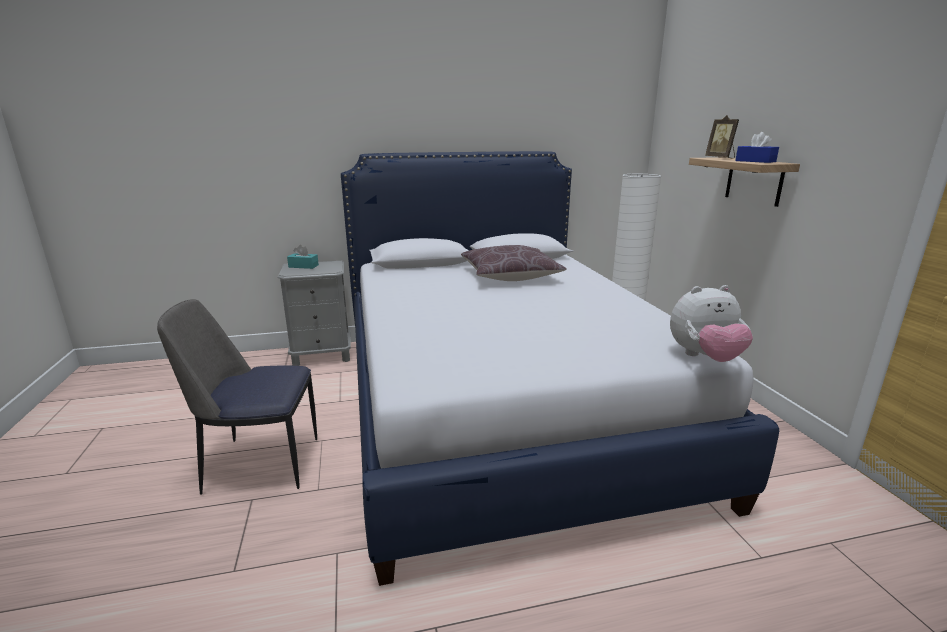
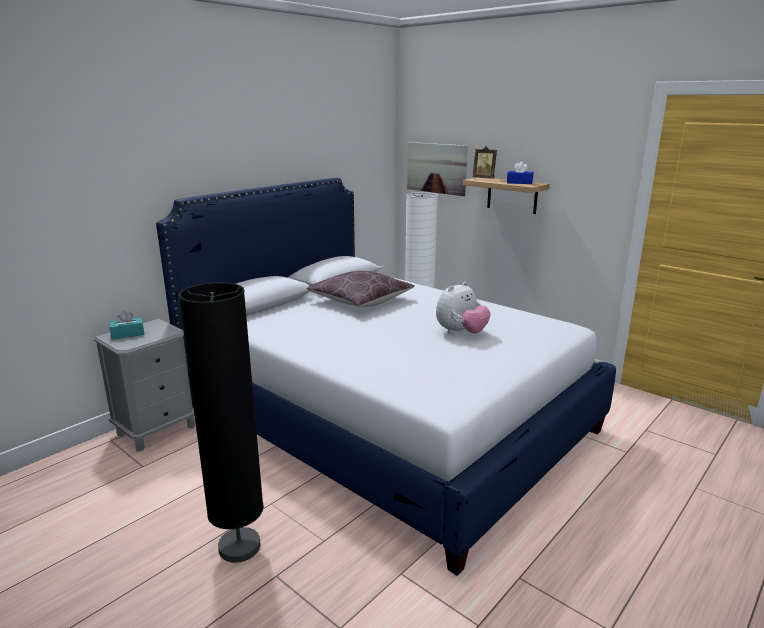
camera: 35 degrees left, 0 degrees up
(259, 464) = (239, 547): chair -> black floor lamp
(682, 148) = (436, 168): none -> picture
(704, 358) = (573, 333): plush toy -> plush toy (461, 333)

